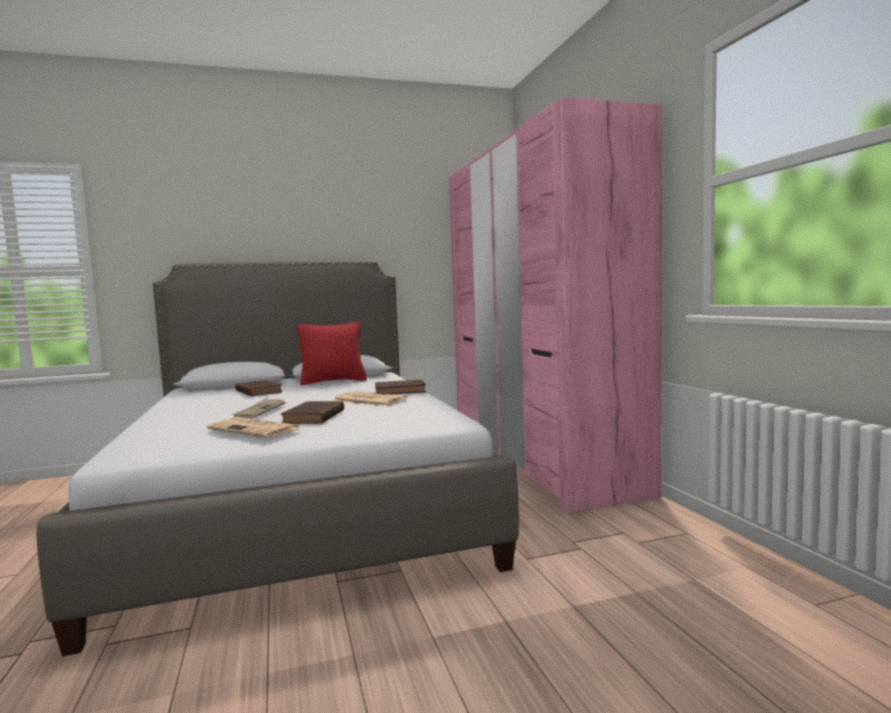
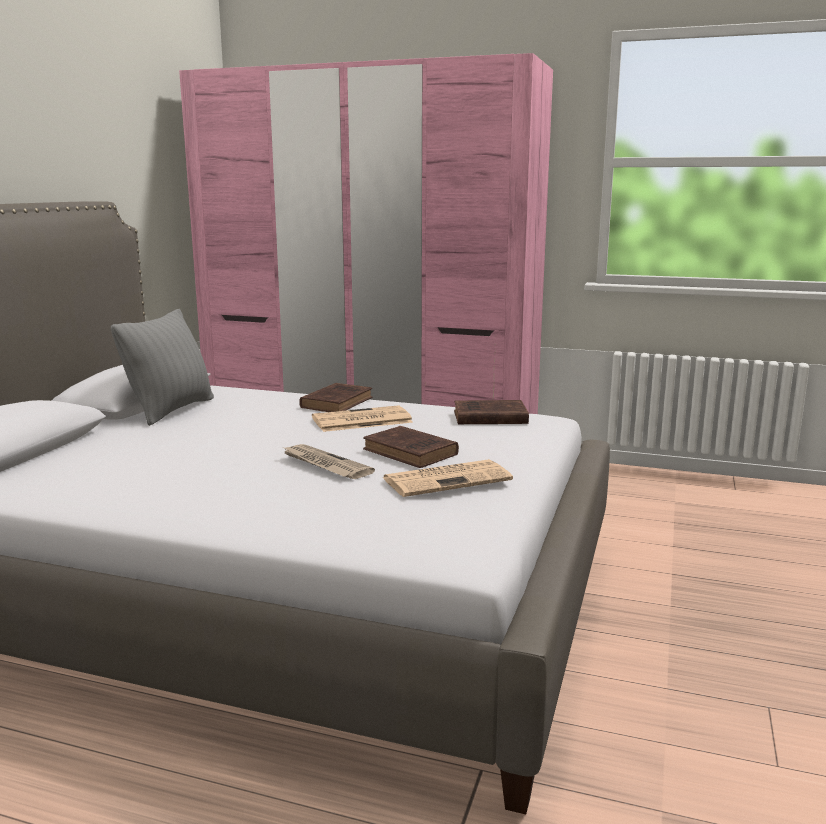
camera: 55 degrees left, 10 degrees up
(258, 391) = (134, 449): brown book -> brown book (488, 418)
(333, 381) = (171, 410): red pillow -> grey pillow

